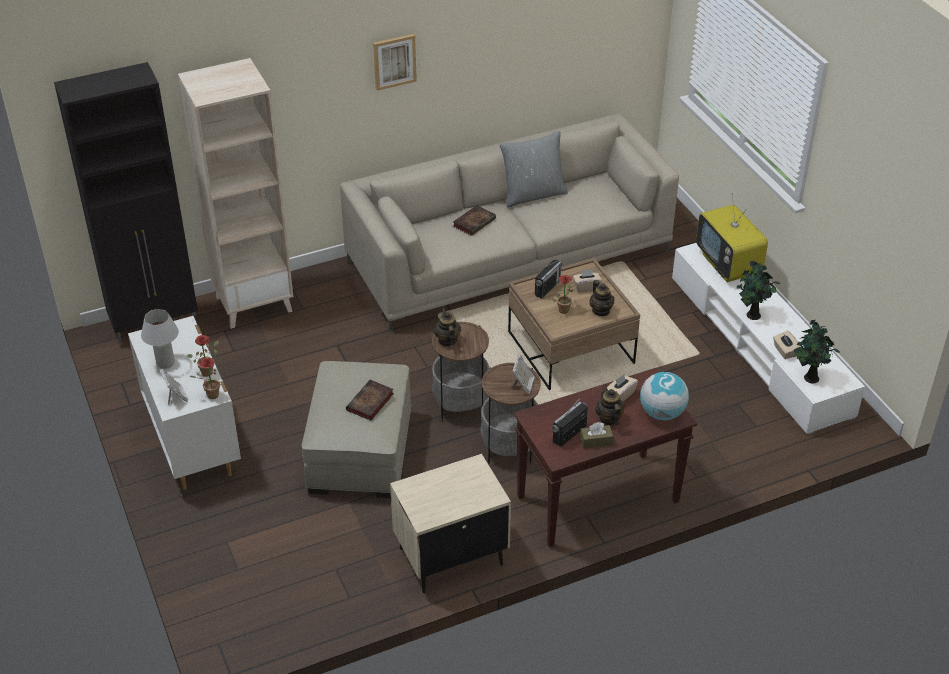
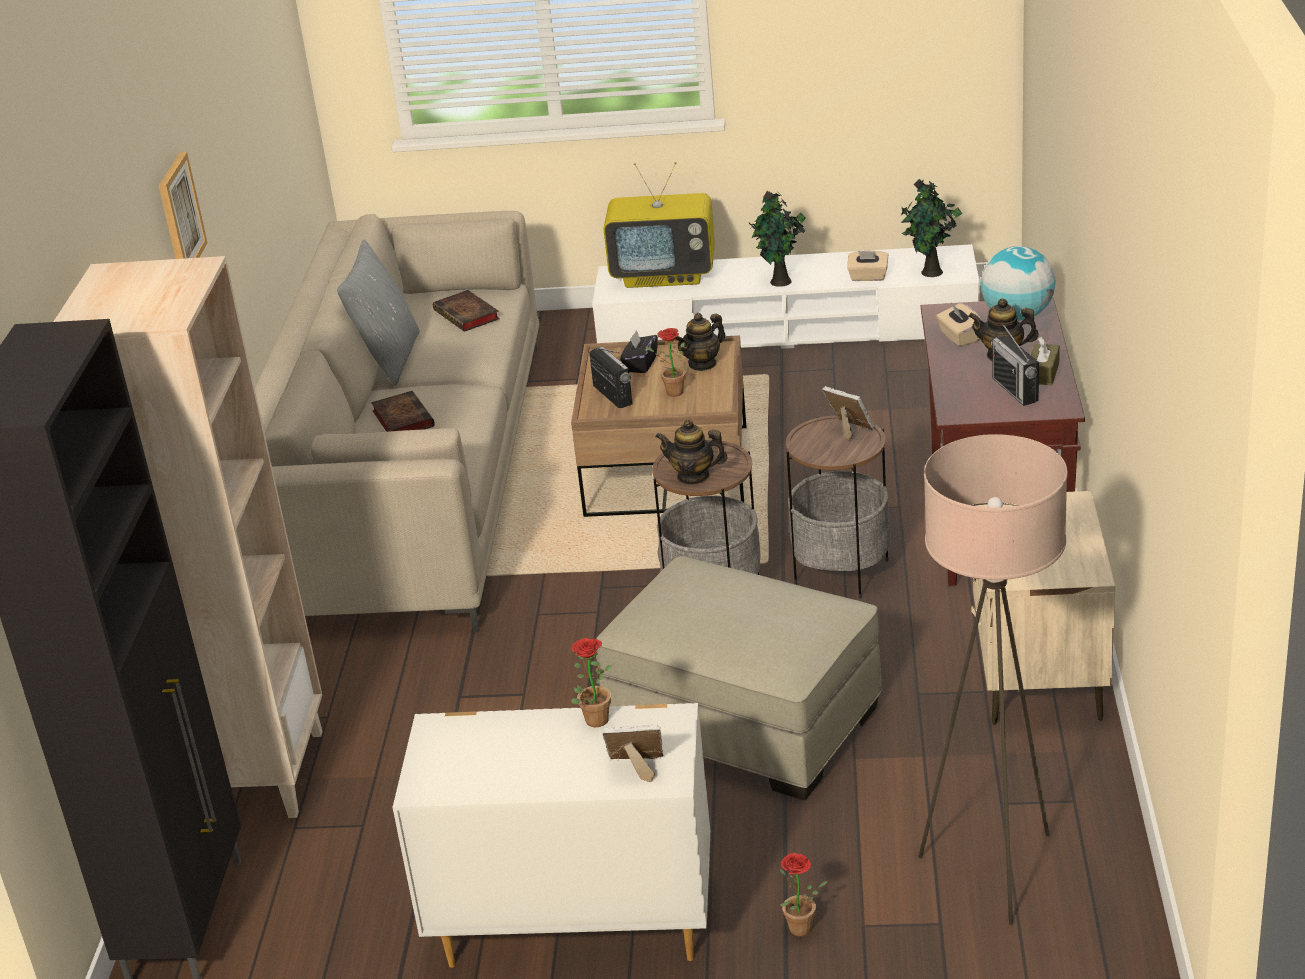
camera: 60 degrees left, 10 degrees down
(165, 363) = (527, 768): white table lamp -> none
(210, 396) = (667, 725): potted plant -> potted plant (801, 932)
(282, 579) = (994, 871): none -> beige floor lamp
(370, 403) = (756, 598): book -> book (468, 315)
(586, 287) = (640, 364): beige tissue box -> black tissue box
(601, 310) = (702, 364): teapot -> teapot turned 135 degrees clockwise

